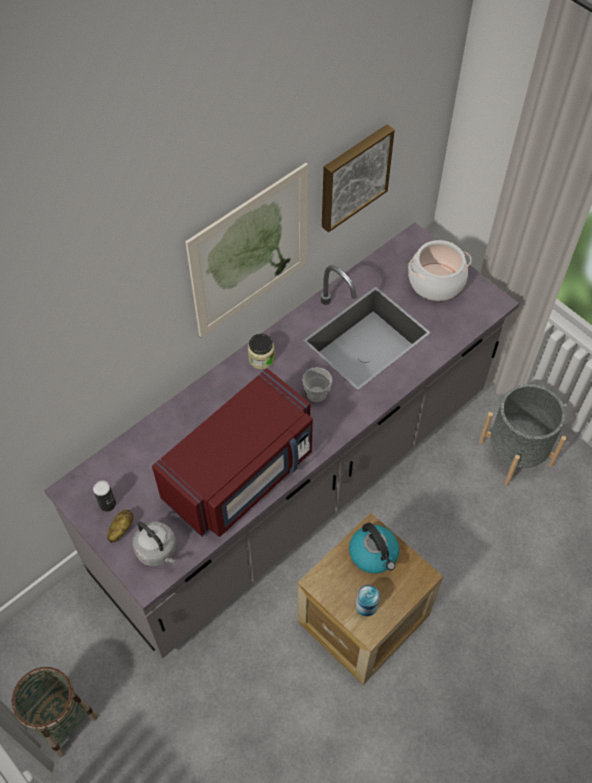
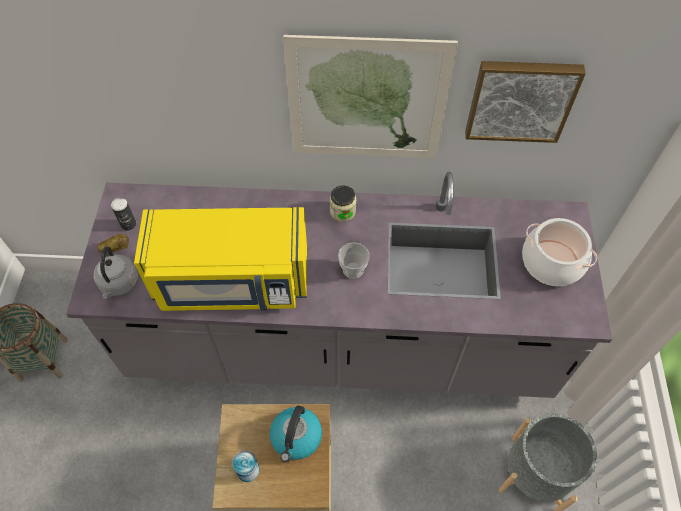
camera: 45 degrees right, 0 degrees up
(241, 474) = (232, 281): red microwave -> yellow microwave

